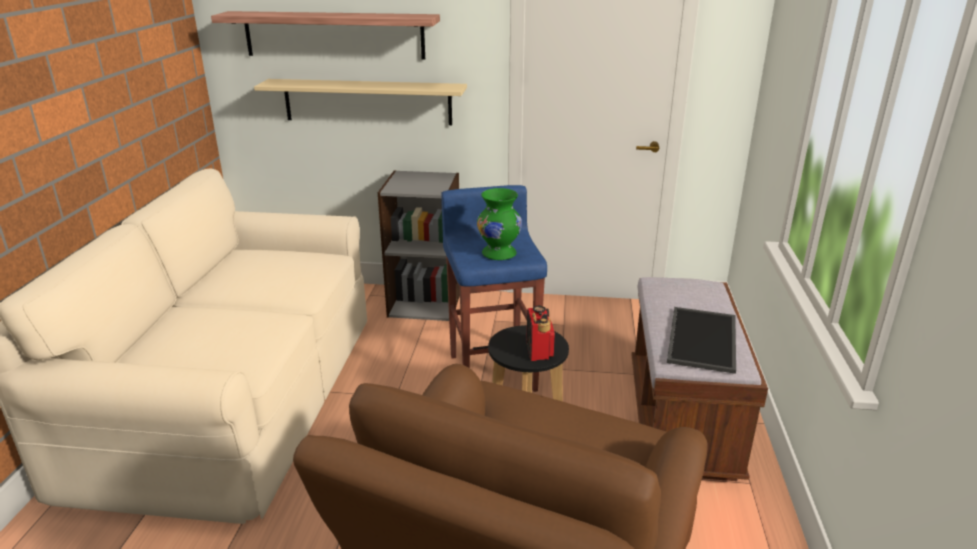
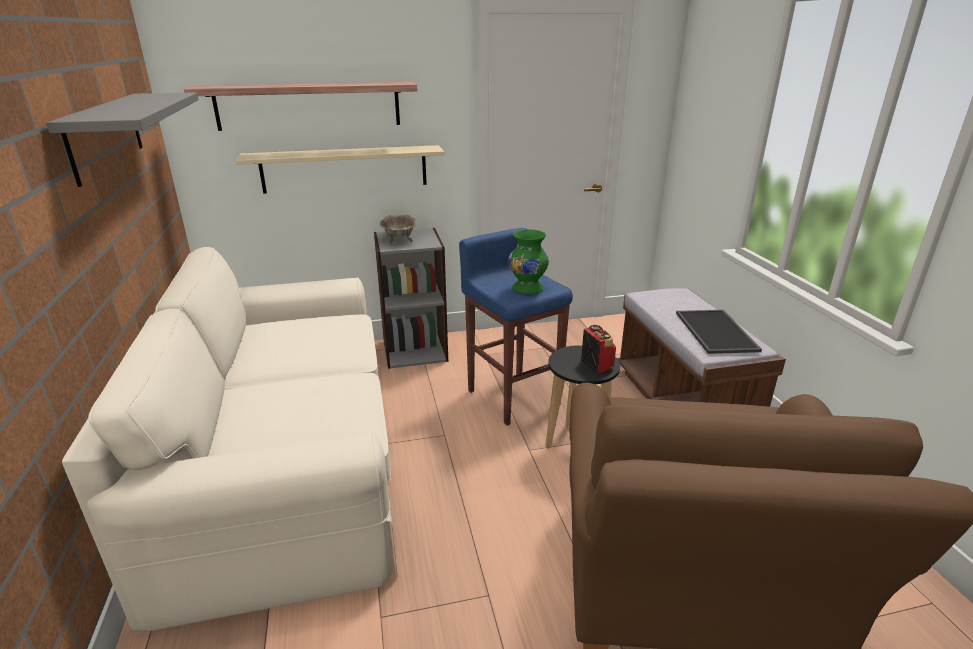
camera: 20 degrees left, 0 degrees up
(109, 61) = (105, 135): none -> grey shelf
(410, 181) = (399, 239): none -> beige bowl

